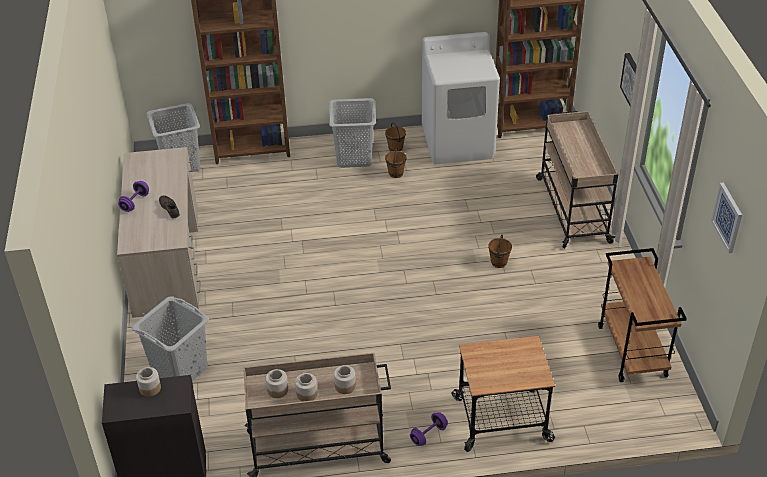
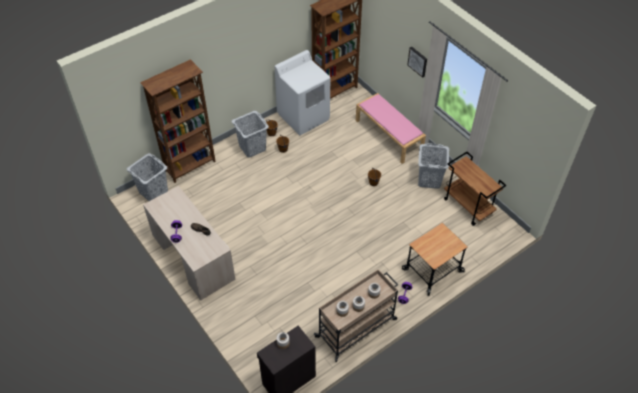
camera: 30 degrees left, 10 degrees up
(179, 370) = (252, 319): grey laundry basket -> grey laundry basket (429, 180)
(572, 209) = (389, 135): beige cart -> pink bench
(728, 217) = (525, 132): picture -> none

